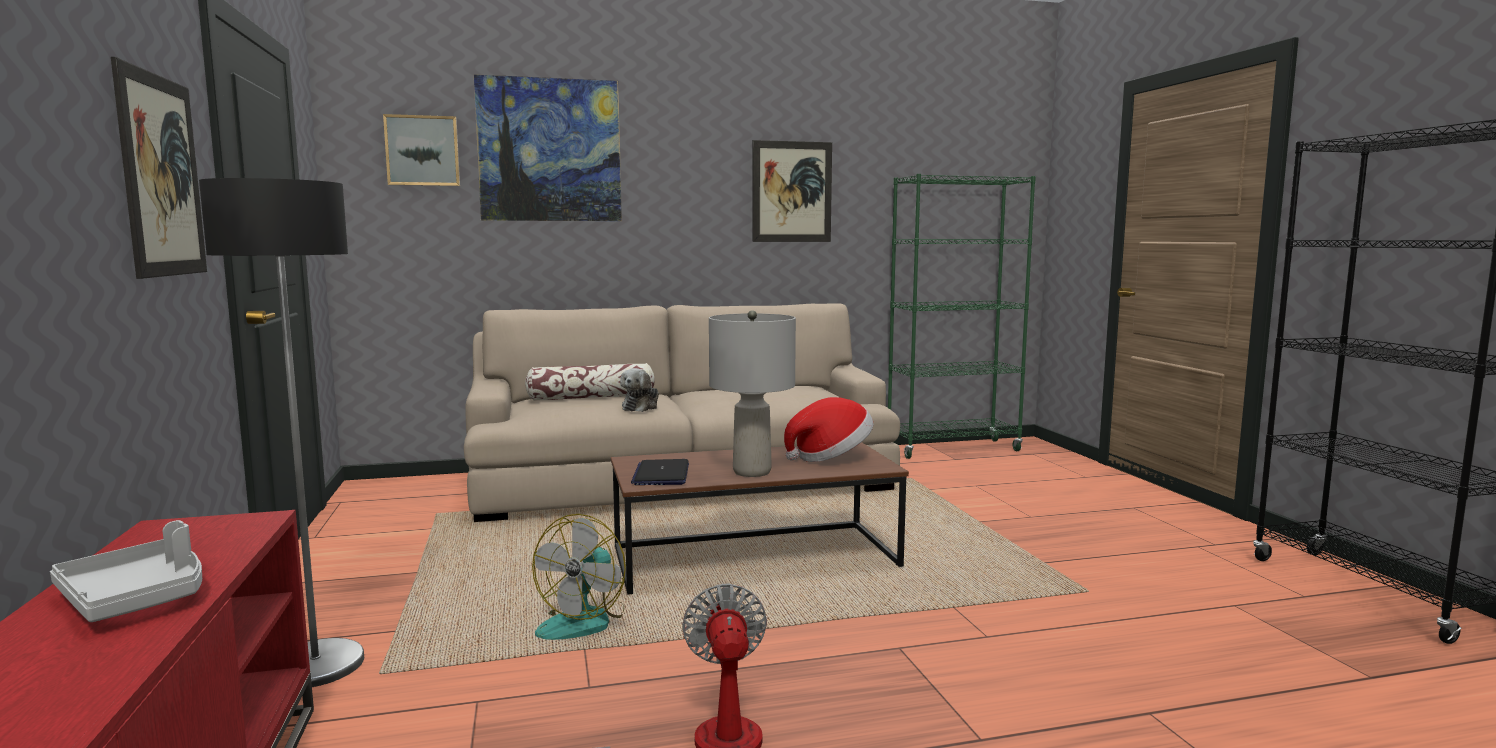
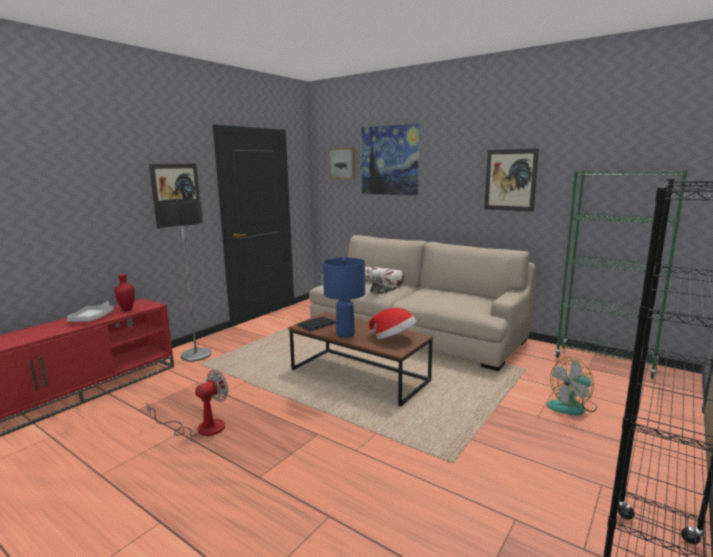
camera: 50 degrees right, 5 degrees up
(194, 548) = (127, 309): none -> red vase
(583, 621) = (264, 372): fan -> fan (572, 407)
(752, 472) = (345, 334): grey table lamp -> blue table lamp

